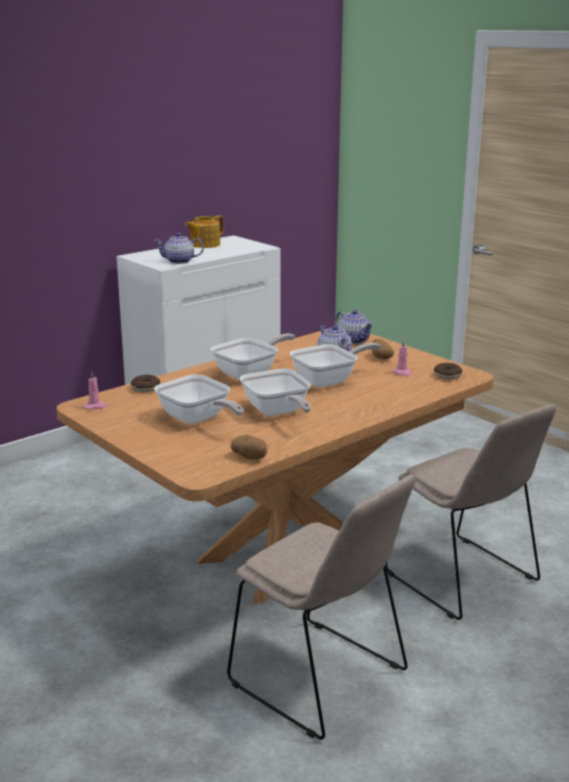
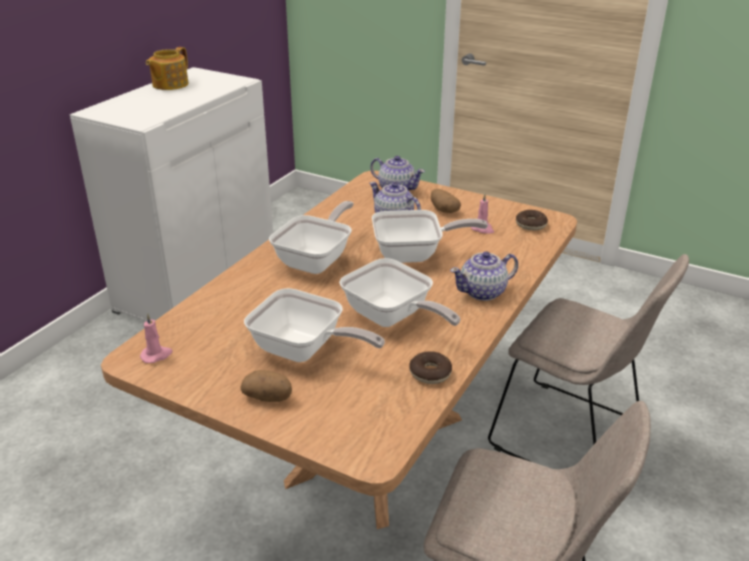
camera: 20 degrees left, 10 degrees up
(146, 388) = (204, 309): donut -> donut (430, 373)
(179, 261) = (157, 114): teapot -> teapot (483, 292)
(250, 457) = (413, 404): potato -> potato (268, 397)
(329, 380) = (414, 255): frying pan -> frying pan turned 45 degrees clockwise

